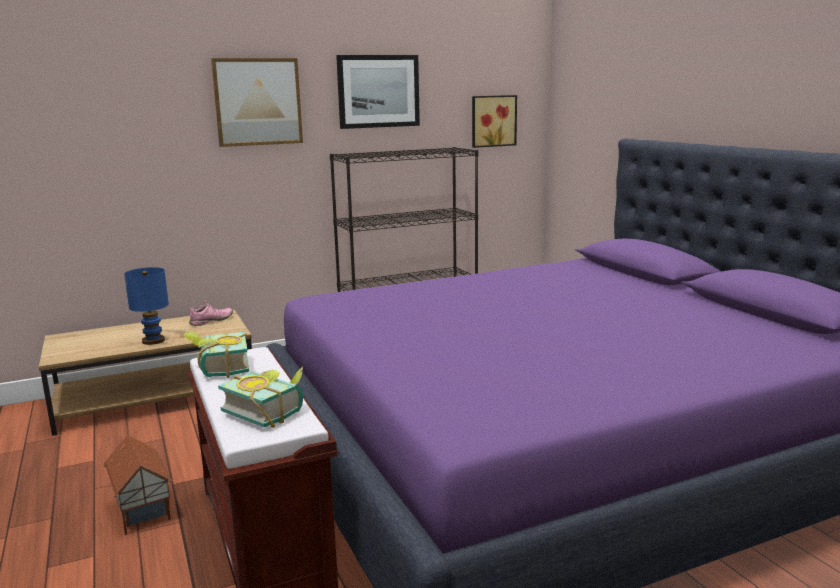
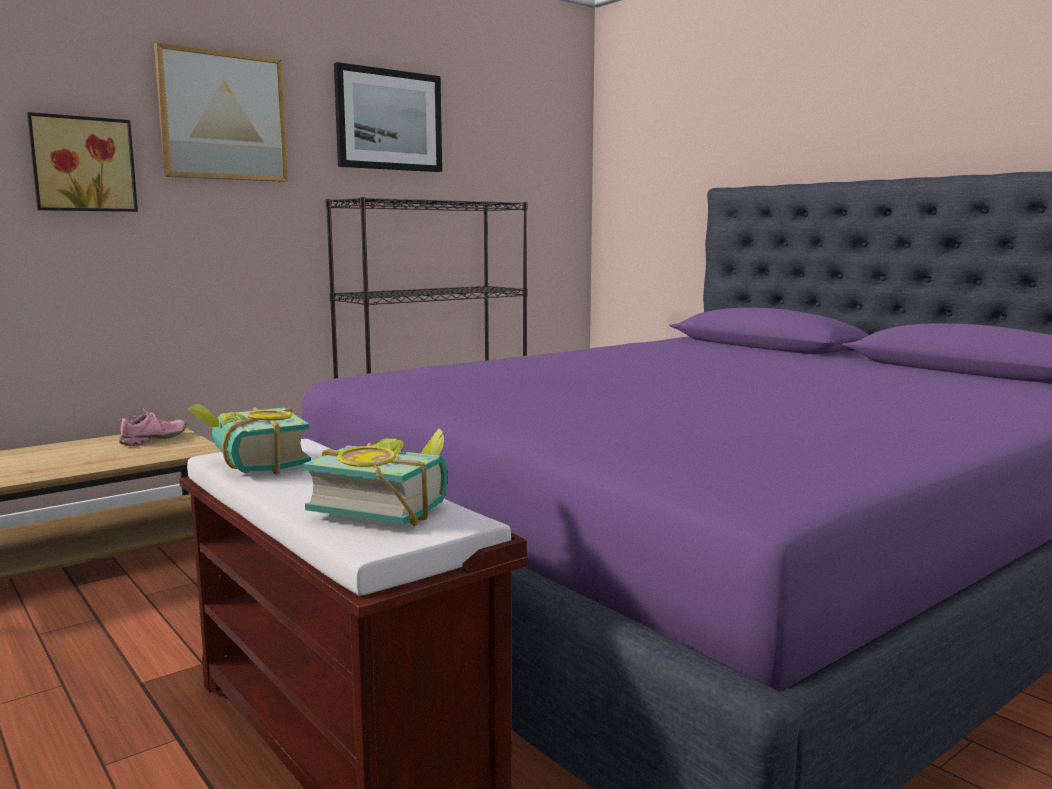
camera: 15 degrees left, 5 degrees down
(141, 511) = (96, 730): toy house -> none
(154, 341) = (68, 466): blue table lamp -> none
(492, 121) = (529, 175): picture -> picture (83, 164)

